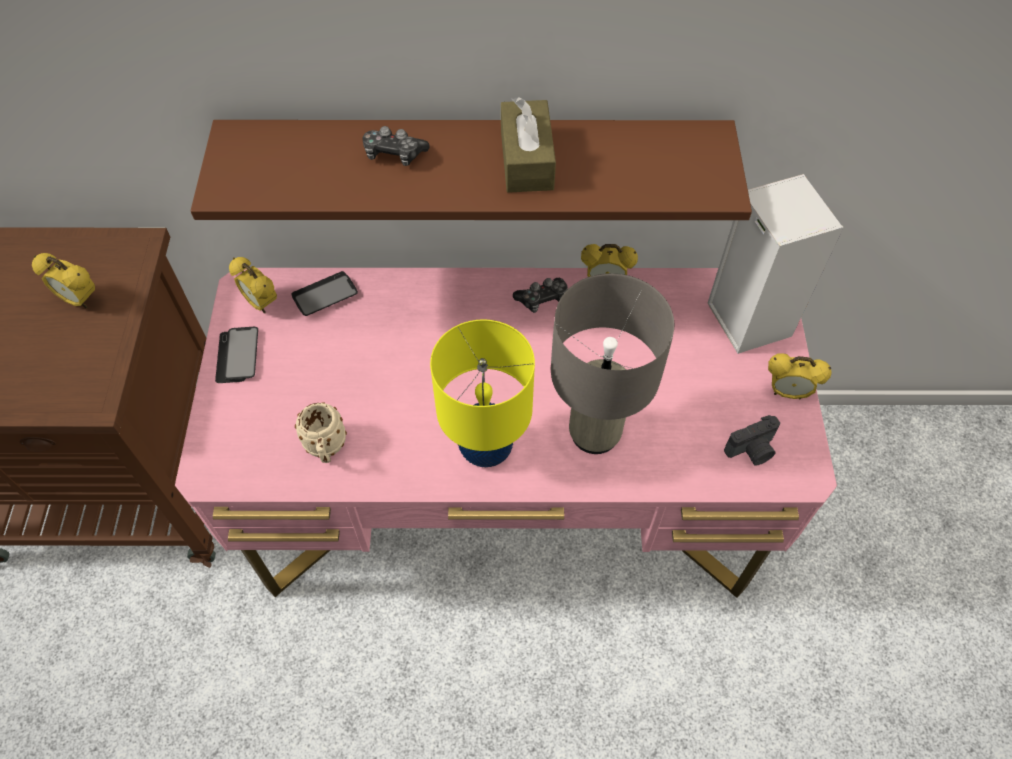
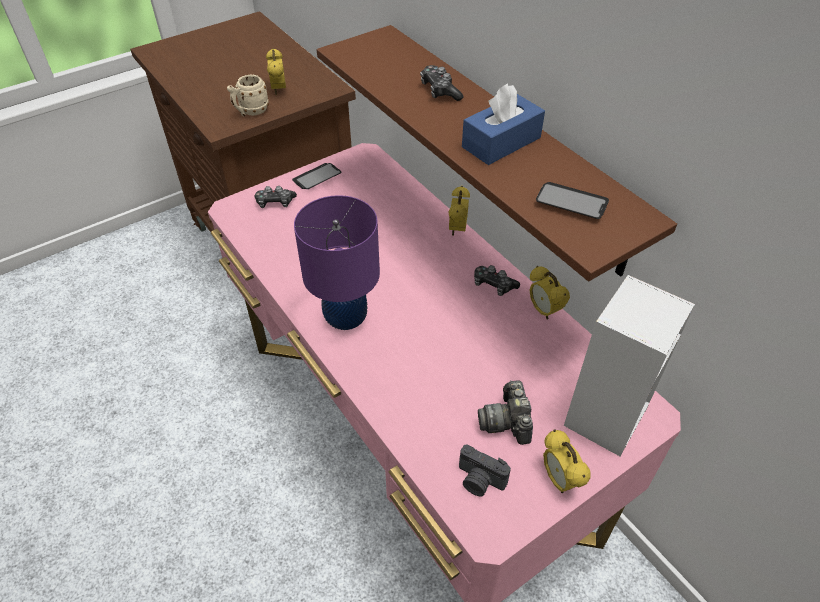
camera: 55 degrees right, 10 degrees down
(242, 421) = (275, 203): none -> game controller
(261, 303) = (361, 166): alarm clock -> alarm clock (457, 229)
(324, 295) = (392, 186): phone -> phone (572, 202)
(326, 449) = (284, 246): beige mug -> beige mug (250, 112)
(487, 450) = (345, 320): yellow table lamp -> purple table lamp
(526, 160) = (501, 142): brown tissue box -> blue tissue box
(594, 431) = (409, 370): grey table lamp -> none
(706, 391) = (507, 421): none -> camera

